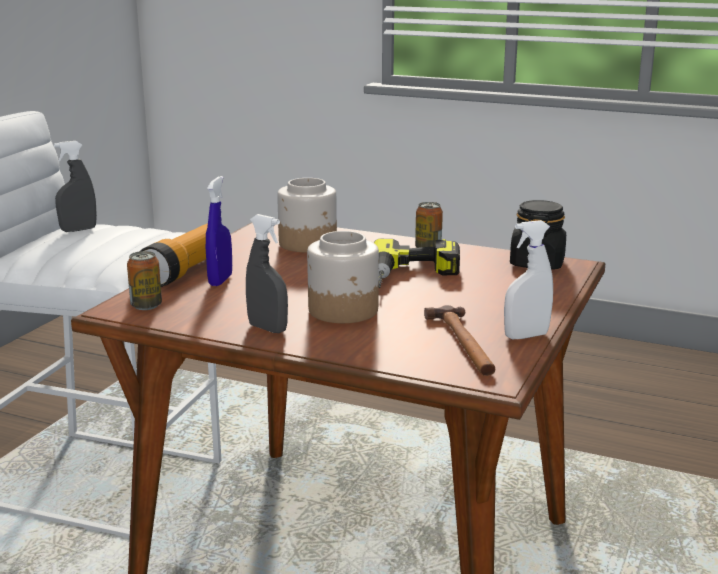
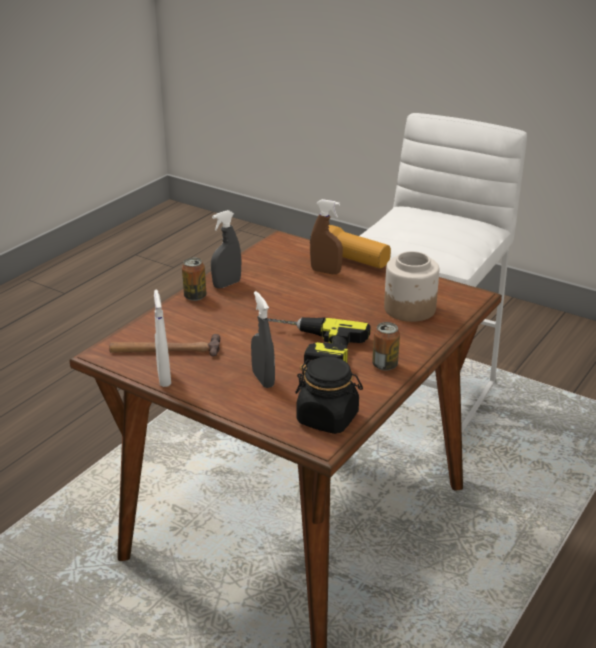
camera: 100 degrees right, 10 degrees up
(78, 229) = (451, 221): grey spray bottle -> grey spray bottle (263, 379)
(146, 306) = (283, 248): can -> can (195, 296)
(220, 280) = (325, 271): blue spray bottle -> brown spray bottle
(344, 310) = (247, 312): jar -> none

